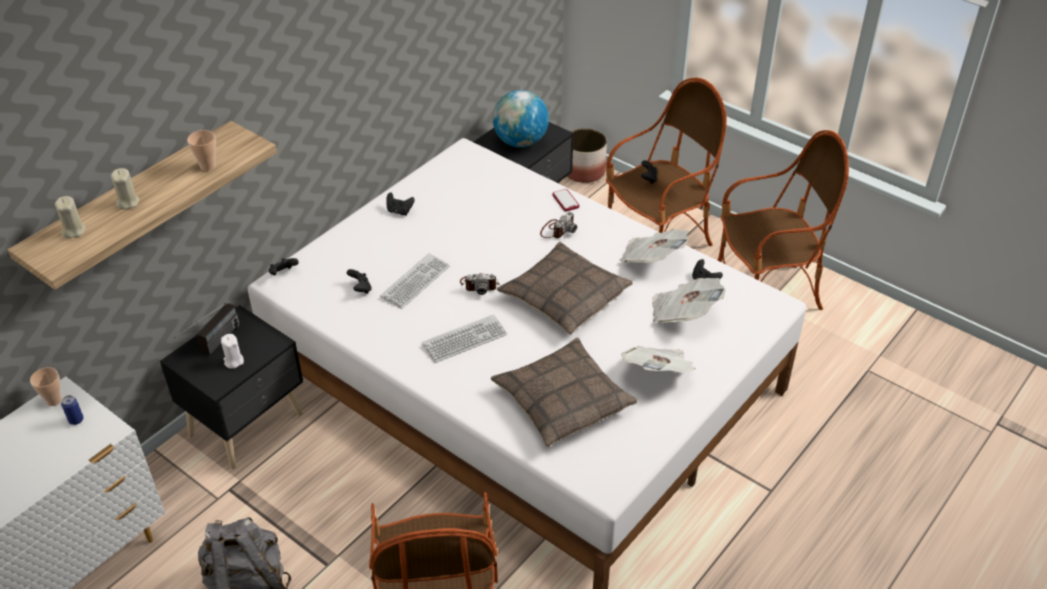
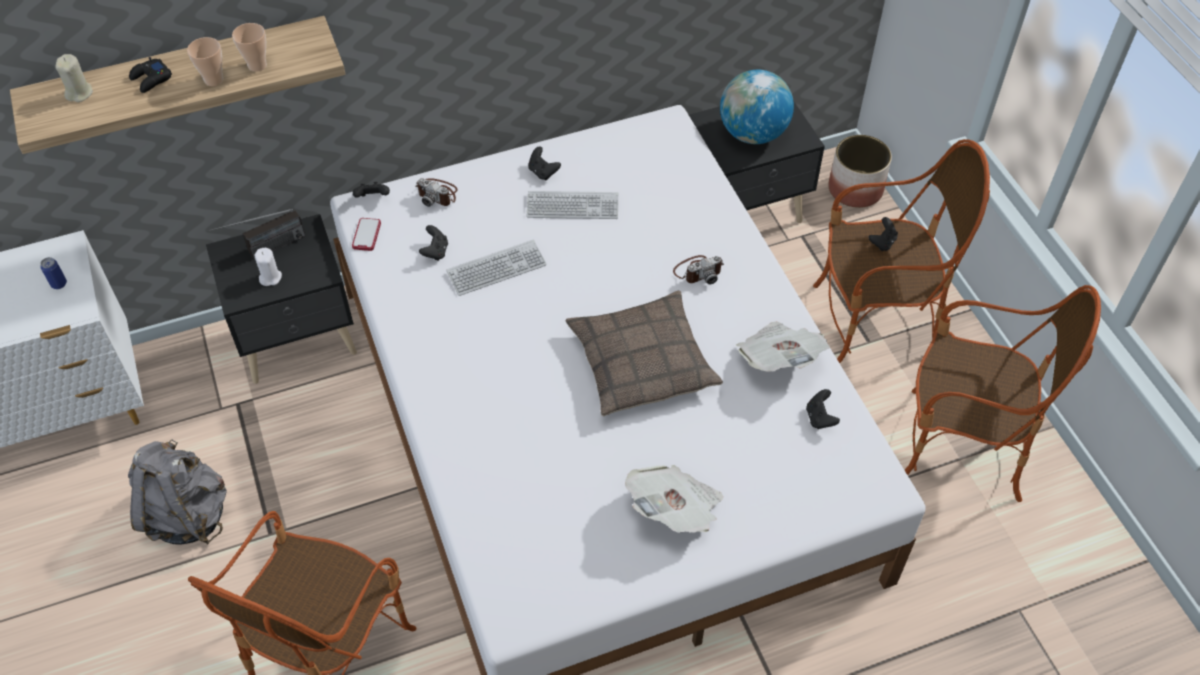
camera: 30 degrees right, 10 degrees up
(54, 400) = (55, 252): cup -> cup (214, 80)
(128, 202) = (151, 79): beige candle -> black game controller
(464, 340) = (496, 365): keyboard -> keyboard (572, 206)
(479, 285) = (561, 303): camera -> camera (438, 194)
(562, 400) = (544, 491): pillow -> none
(565, 201) = (735, 237): phone -> phone (366, 235)
(683, 313) = (762, 448): newspaper -> none

